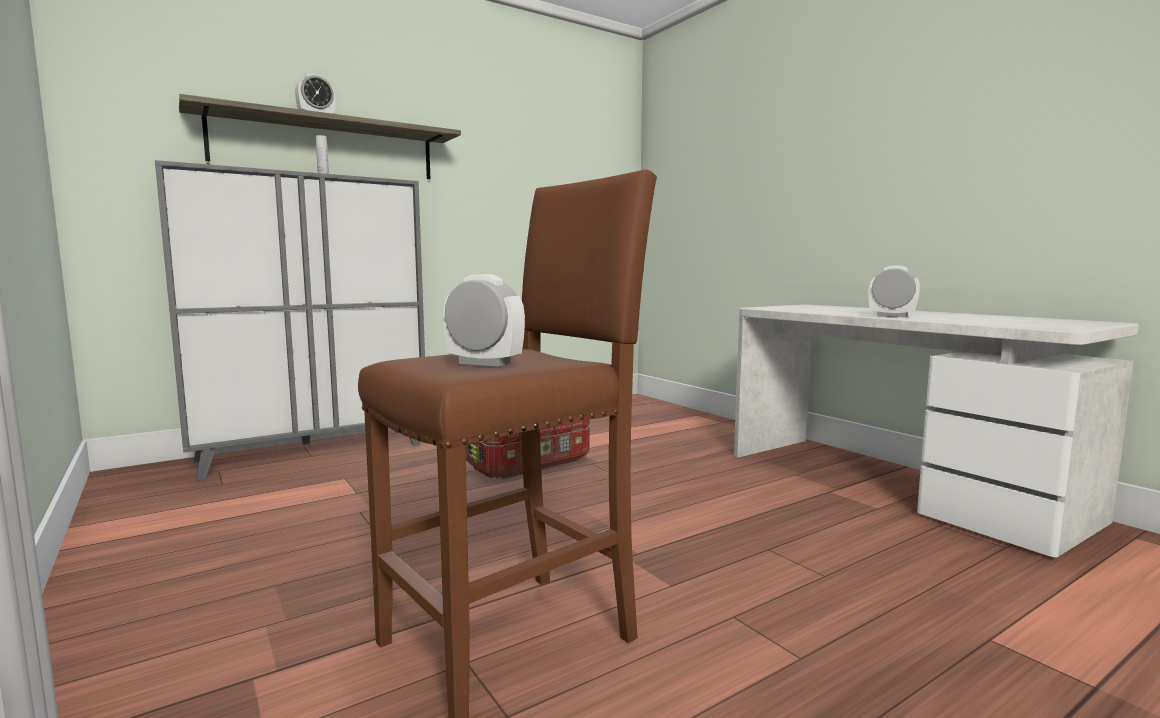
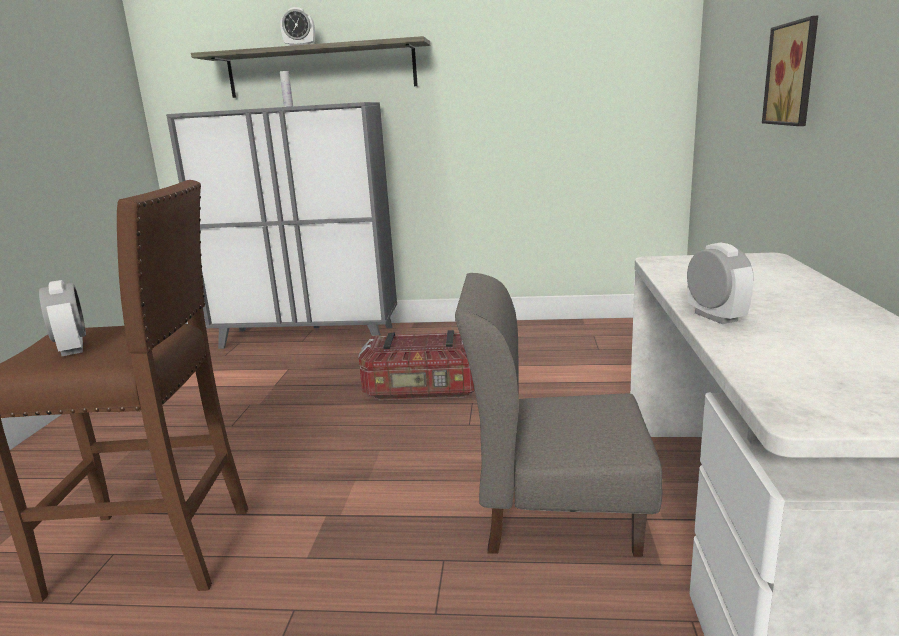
camera: 40 degrees right, 10 degrees up
(778, 503) = (556, 512): none -> grey chair
(793, 188) = (795, 74): none -> picture

